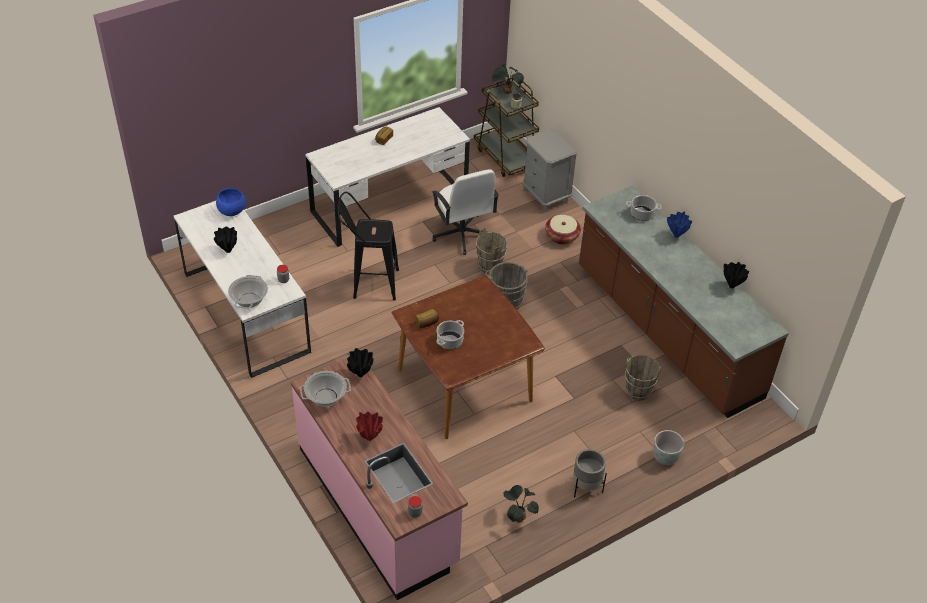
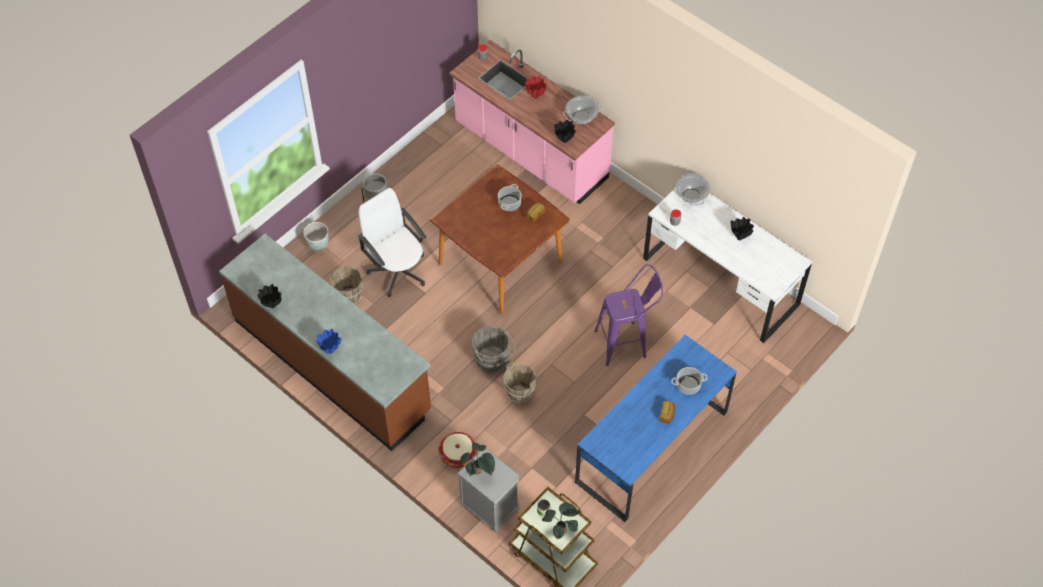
camera: 165 degrees right, 10 degrees up
(232, 211) = (763, 280): blue bowl -> none
(369, 283) = (626, 342): black stool -> purple stool
(389, 204) = (651, 447): white desk -> blue desk
(462, 234) = (561, 427): white office chair -> white office chair (398, 270)
(518, 517) = (424, 170): potted plant -> potted plant (478, 471)
(641, 214) = (369, 368): cooking pot -> cooking pot (688, 385)

